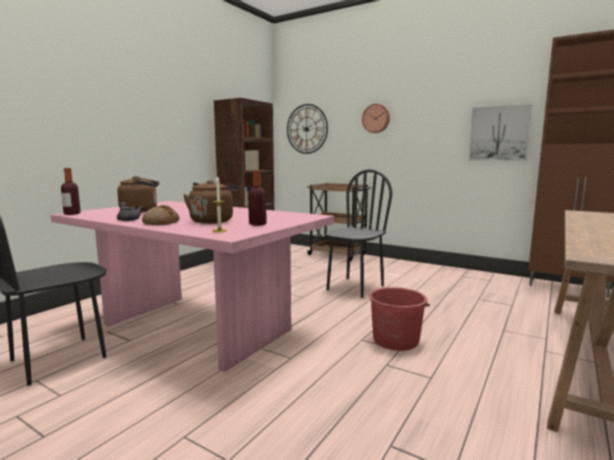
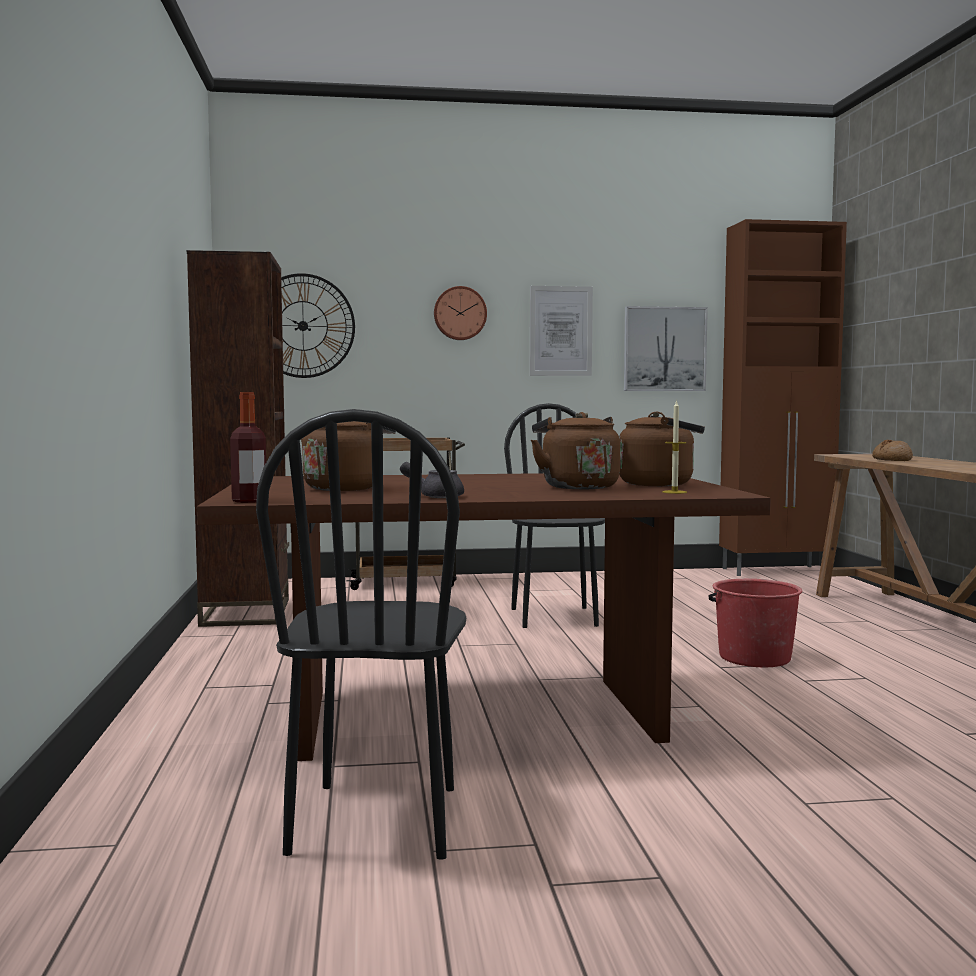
camera: 40 degrees left, 5 degrees down
(161, 223) = (528, 494): bread -> bread (891, 460)
(195, 327) = (474, 717): pink dining table -> brown dining table
(257, 224) = (660, 484): bottle -> brown kettle
(431, 125) = (560, 331): none -> picture

